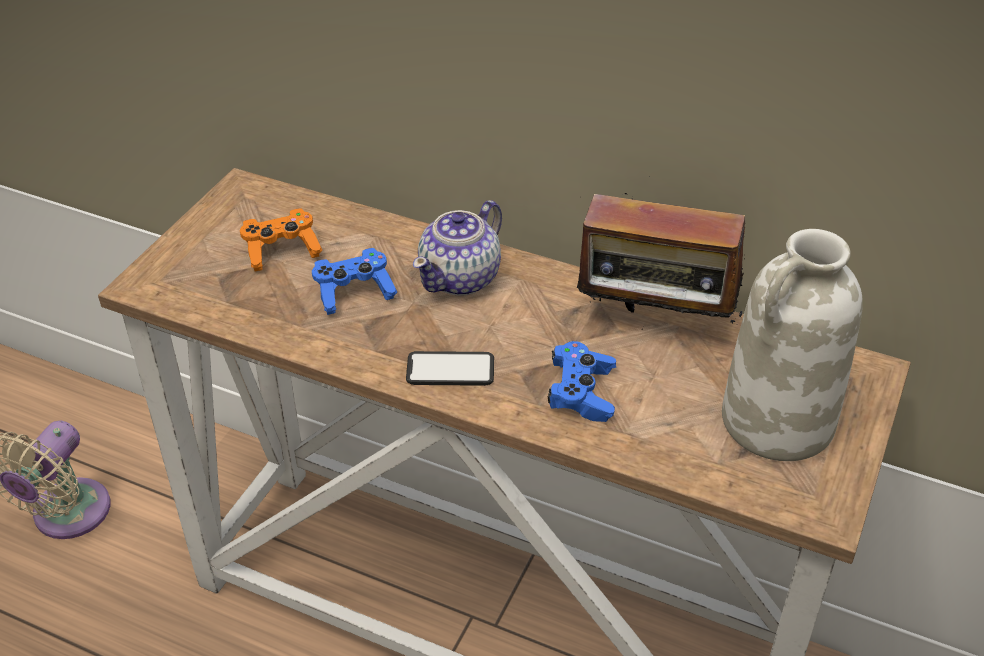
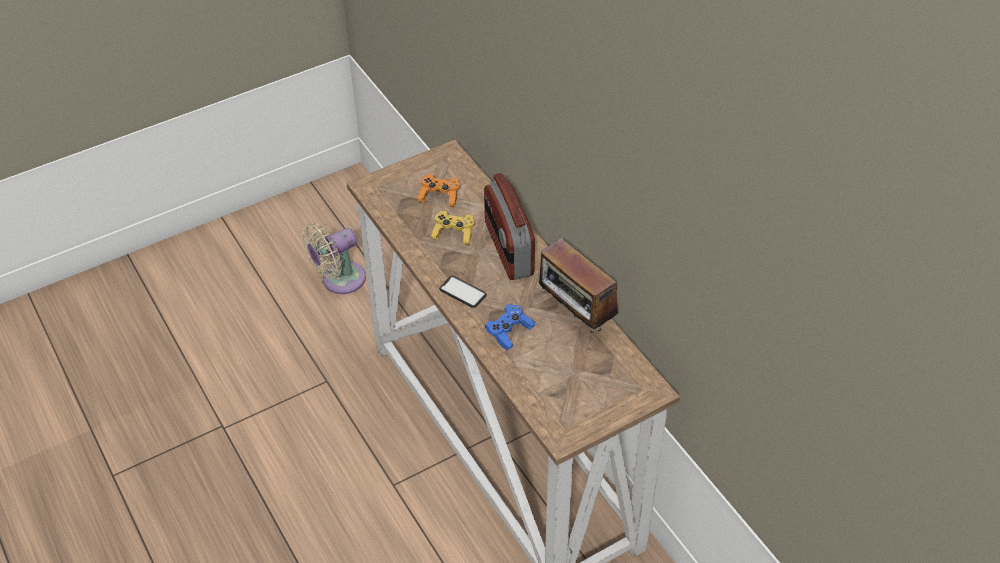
camera: 35 degrees right, 5 degrees up
(354, 292) = (454, 233): blue game controller -> yellow game controller
(461, 278) = (508, 249): teapot -> radio
(777, 422) = (583, 390): white vase -> none

